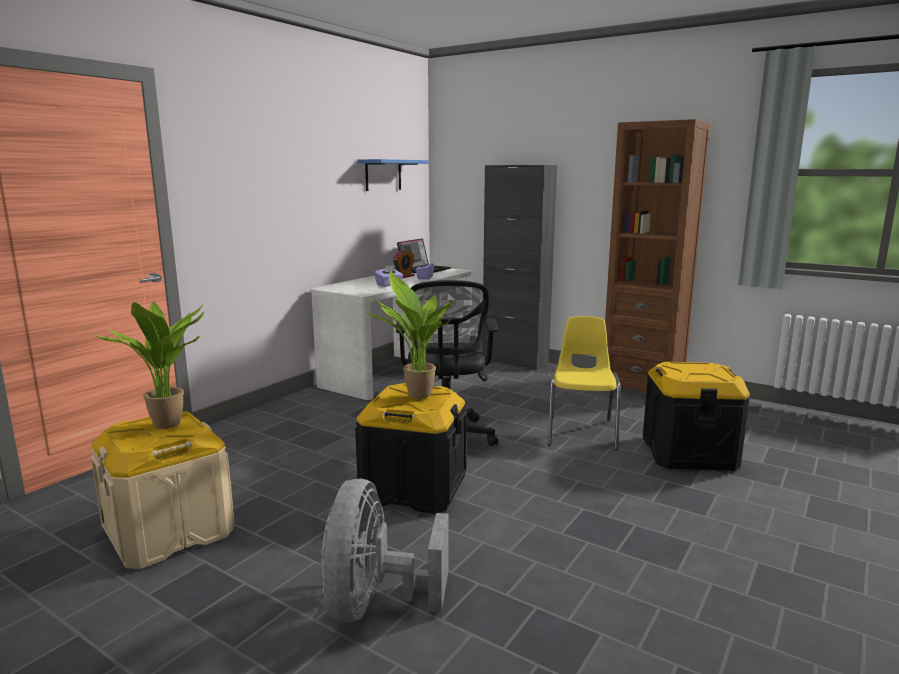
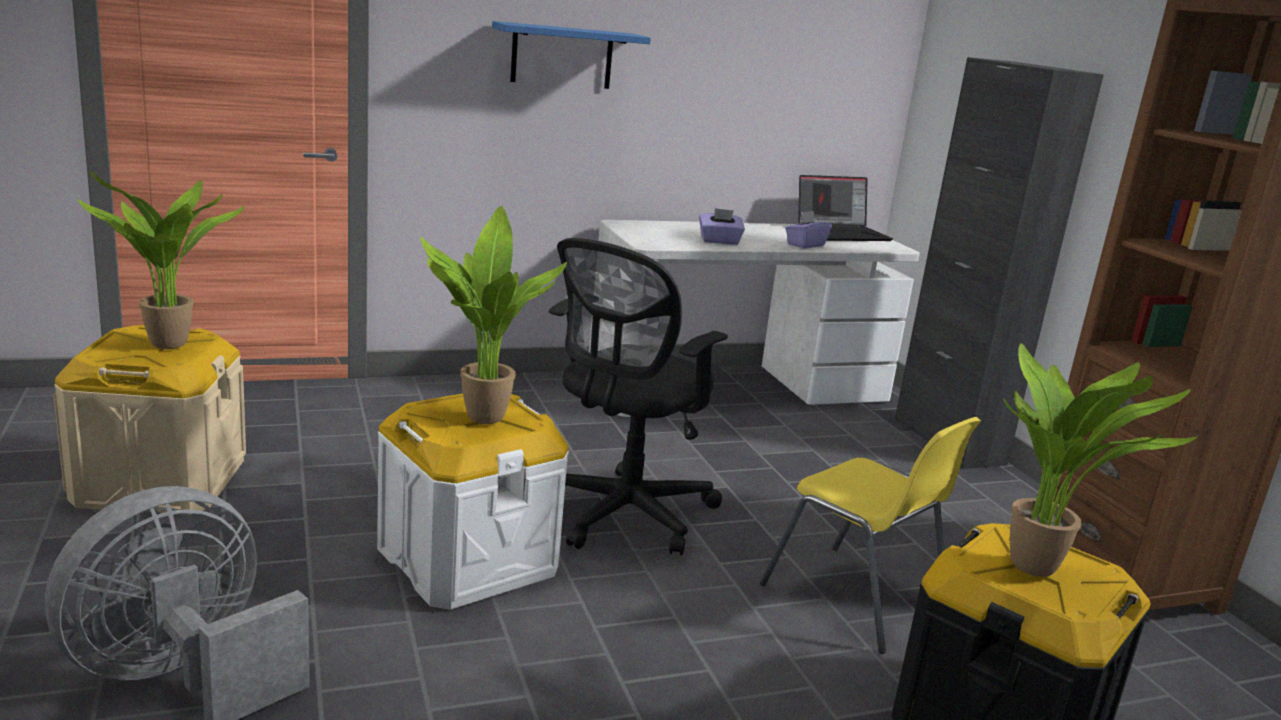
camera: 35 degrees right, 5 degrees up
(383, 175) = (798, 54): blue shelf -> blue shelf (562, 56)
(404, 276) = (779, 235): alarm clock -> none
(414, 488) = (468, 560): black storage box -> white storage box
(581, 432) = (856, 599): yellow chair -> yellow chair turned 90 degrees clockwise
(698, 371) = (1041, 569): none -> potted plant

